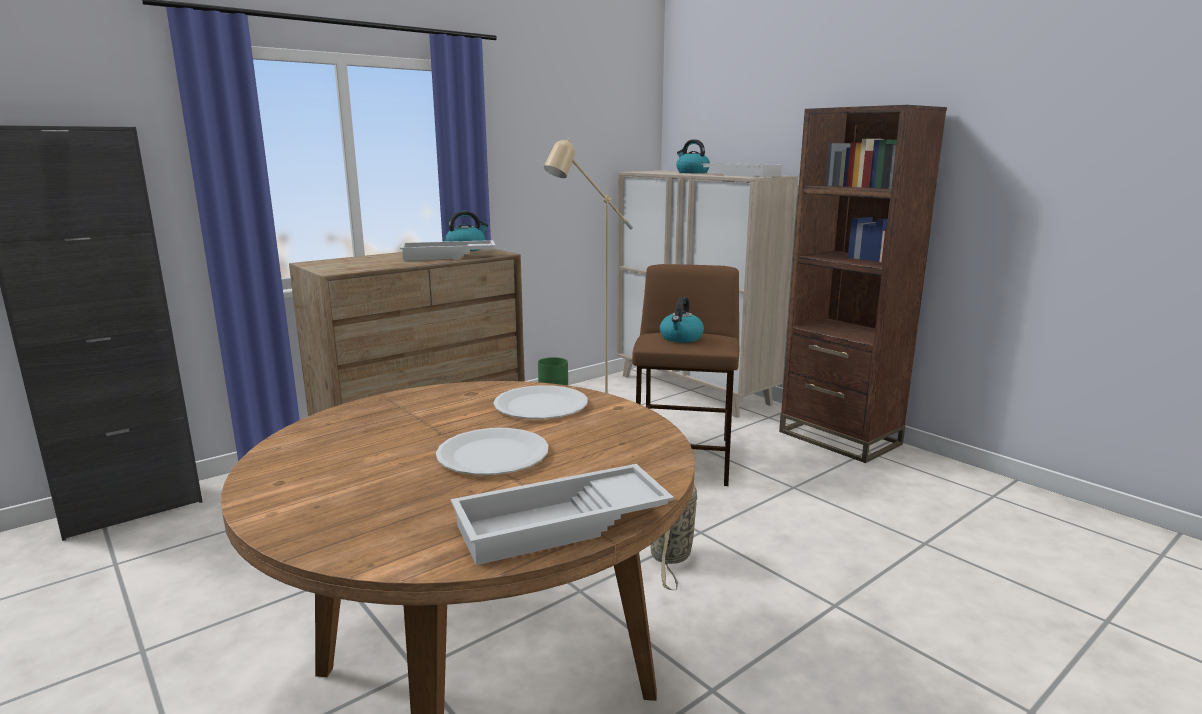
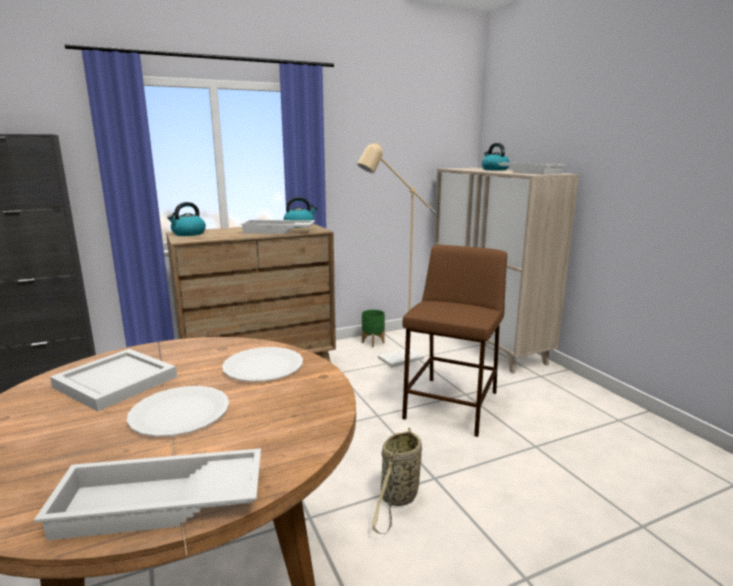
camera: 15 degrees right, 0 degrees up
(377, 435) = (116, 381): none -> white tray
(681, 338) = (447, 308): kettle -> kettle (188, 234)
(839, 438) = (597, 403): brown bookcase -> none

